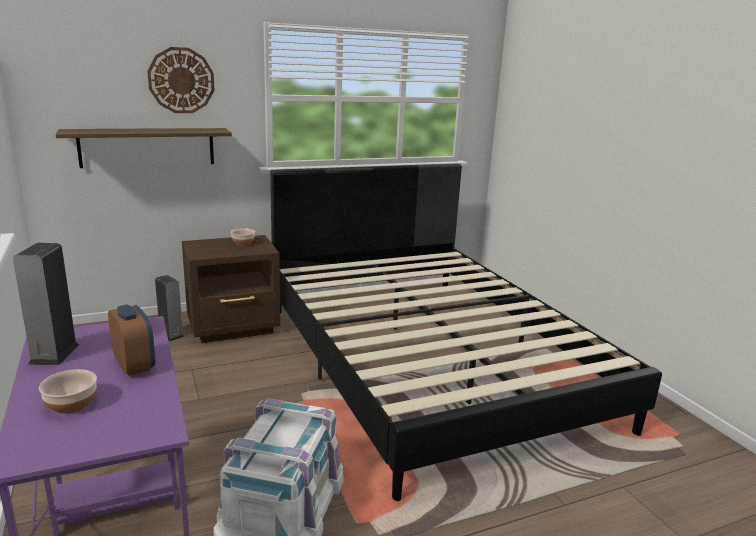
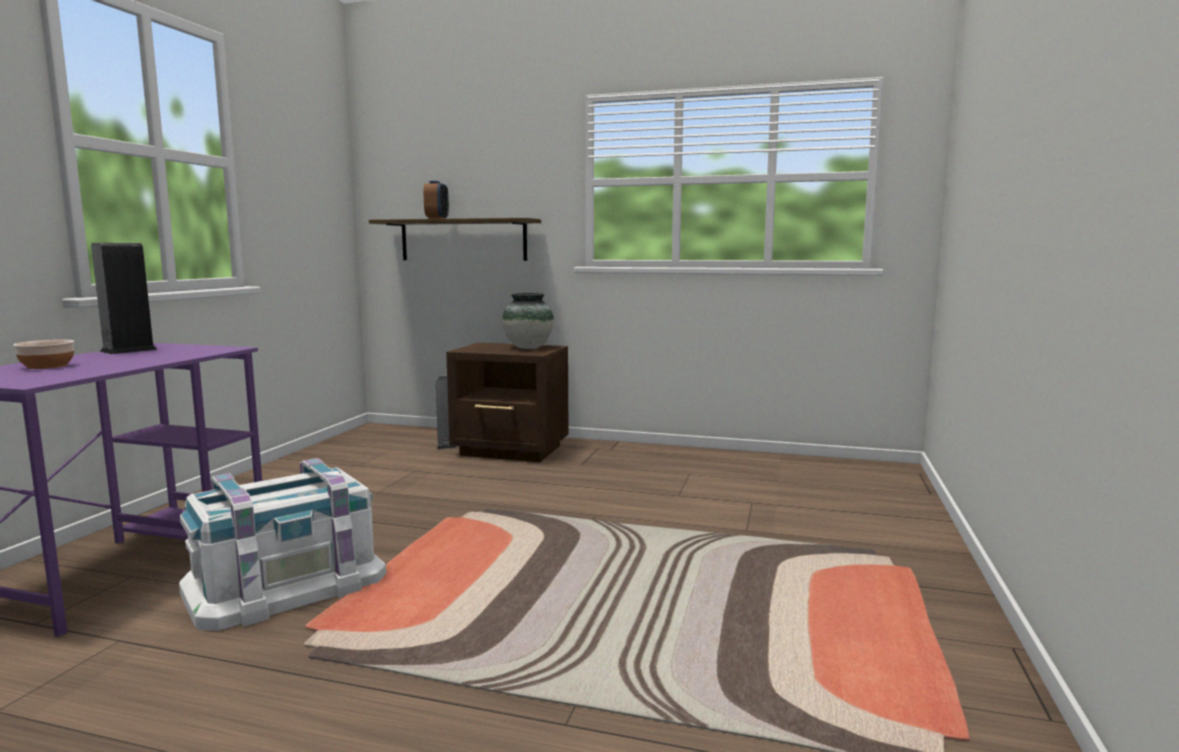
camera: 40 degrees right, 10 degrees down
(134, 365) = (143, 360): alarm clock -> alarm clock (437, 219)
(181, 80) = (498, 168): wall clock -> none
(243, 243) = (528, 347): bowl -> vase
(428, 362) = (669, 525): black bed -> none

